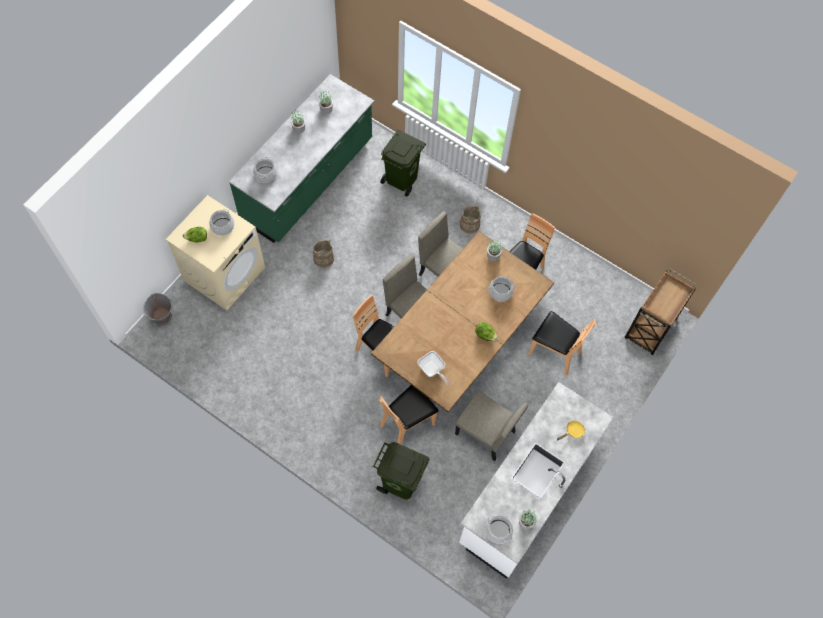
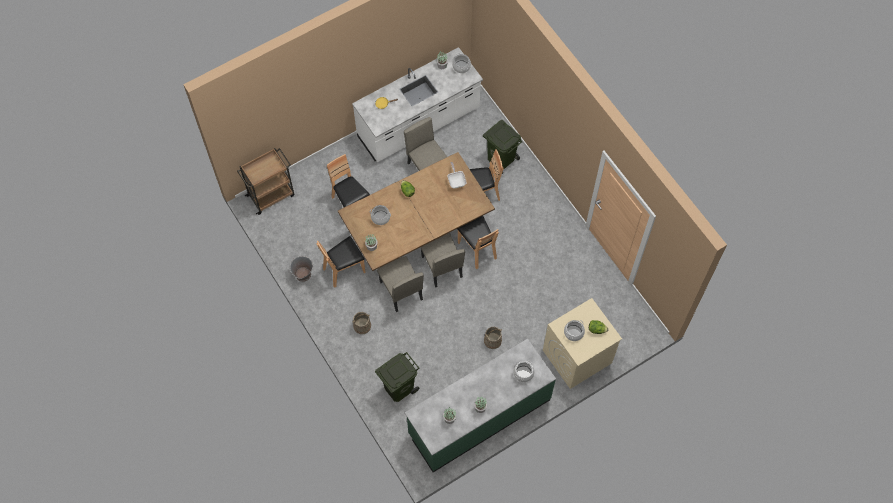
camera: 155 degrees left, 0 degrees up
(162, 316) = (636, 338): grey bucket -> grey bucket (303, 274)

